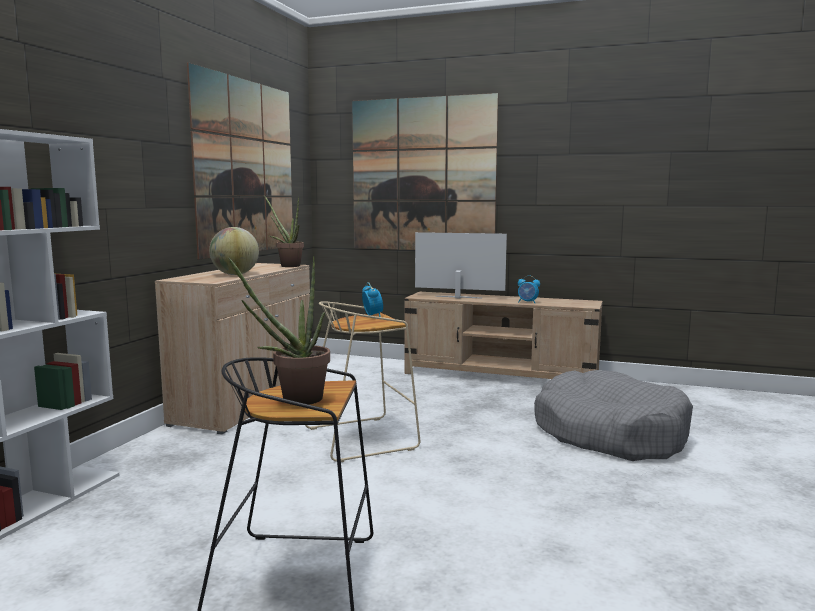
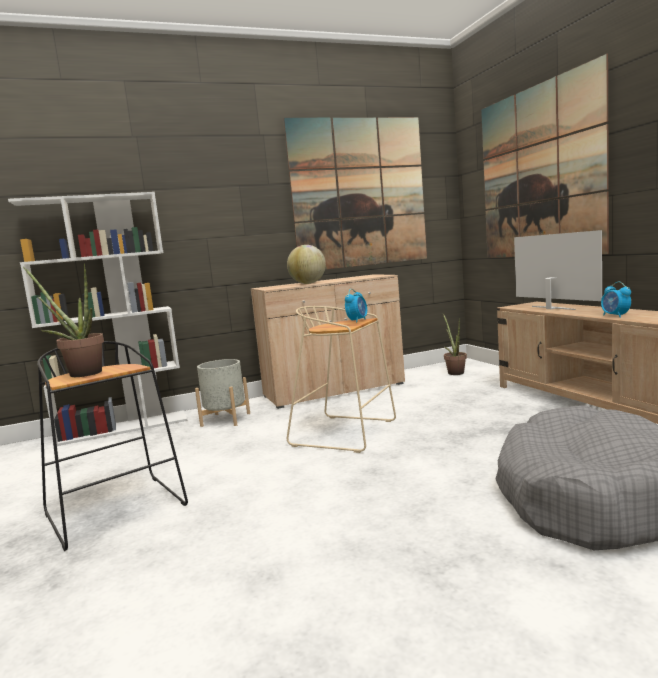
camera: 50 degrees right, 0 degrees up
(180, 460) = (225, 419): none -> grey planter
(287, 266) = (377, 276): potted plant -> potted plant (454, 372)

